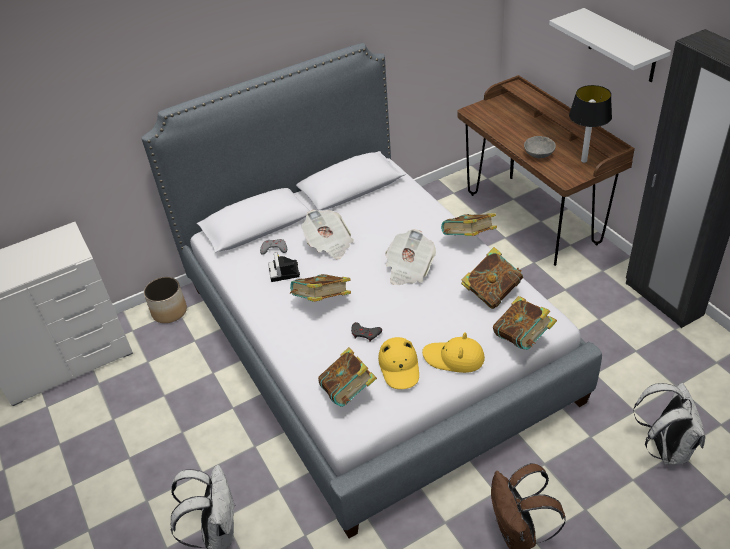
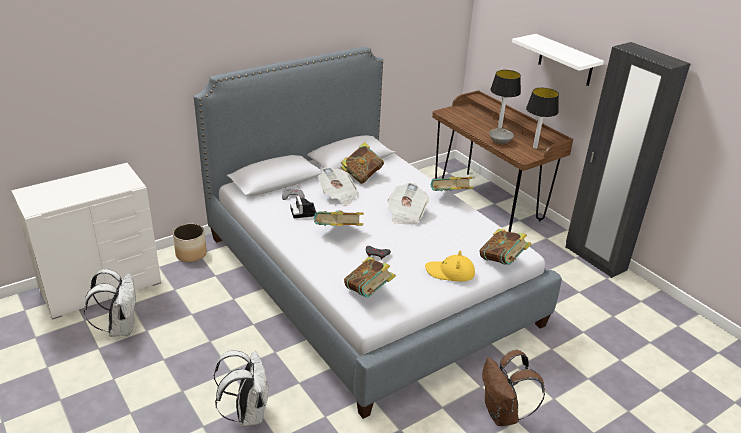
camera: 10 degrees left, 10 degrees down
(399, 367) = (407, 276): yellow hat -> none
(491, 293) = (473, 231): book -> book (362, 176)
(541, 130) = (500, 127): none -> table lamp
(665, 448) = (610, 357): white backpack -> white backpack (120, 328)

